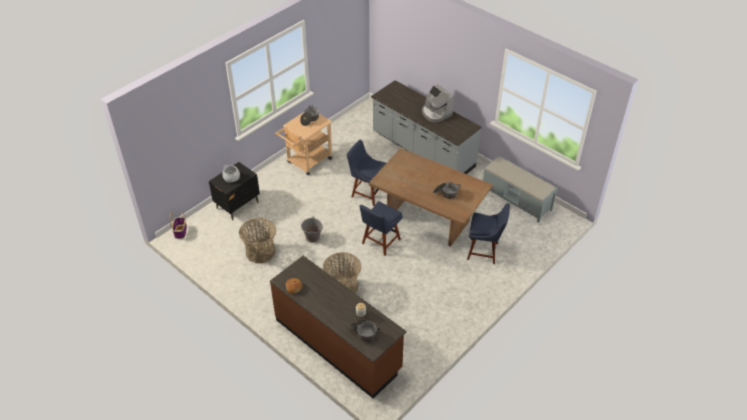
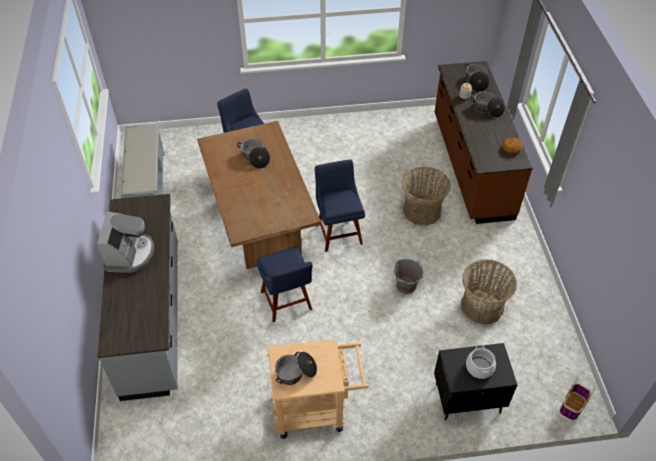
camera: 140 degrees left, 5 degrees up
(335, 311) = (487, 109): none -> cooking pot
(380, 242) = (338, 232): blue chair -> blue chair turned 90 degrees counterclockwise

